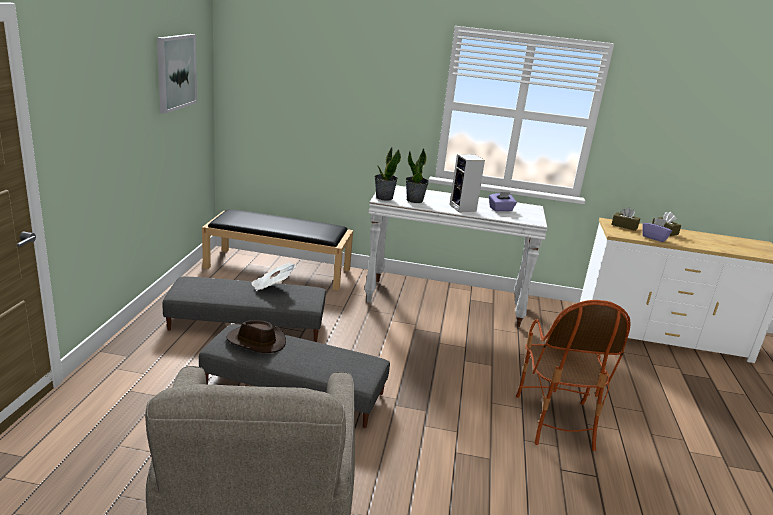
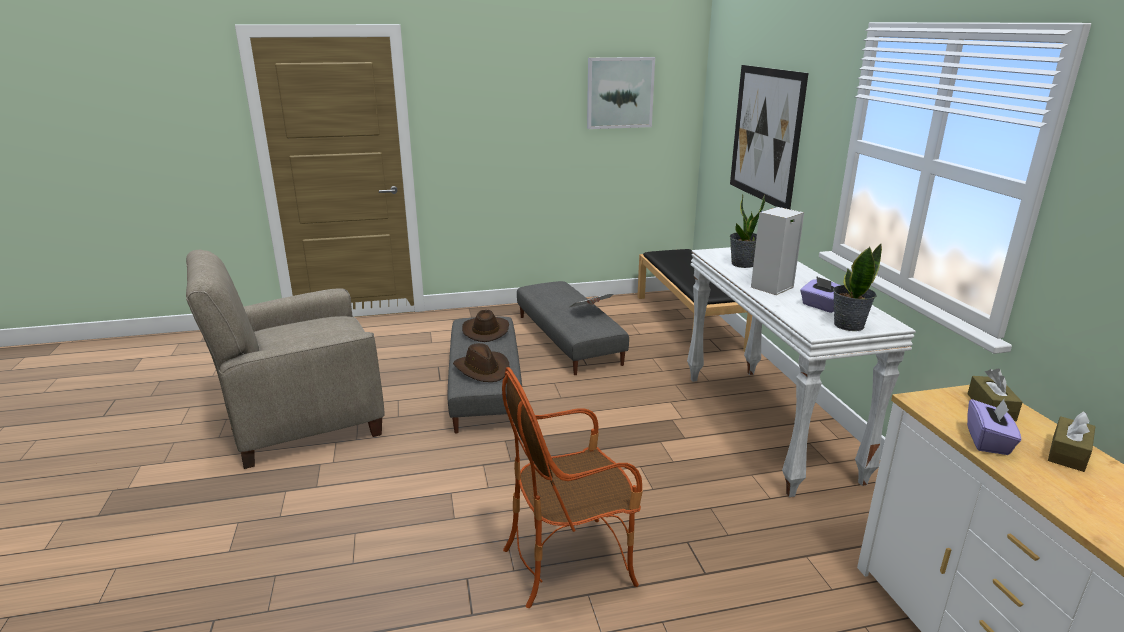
camera: 70 degrees right, 0 degrees up
(333, 101) = (765, 135): none -> picture
(337, 364) = (482, 369): none -> brown hat
(384, 197) = (717, 252): potted plant -> potted plant (848, 325)

